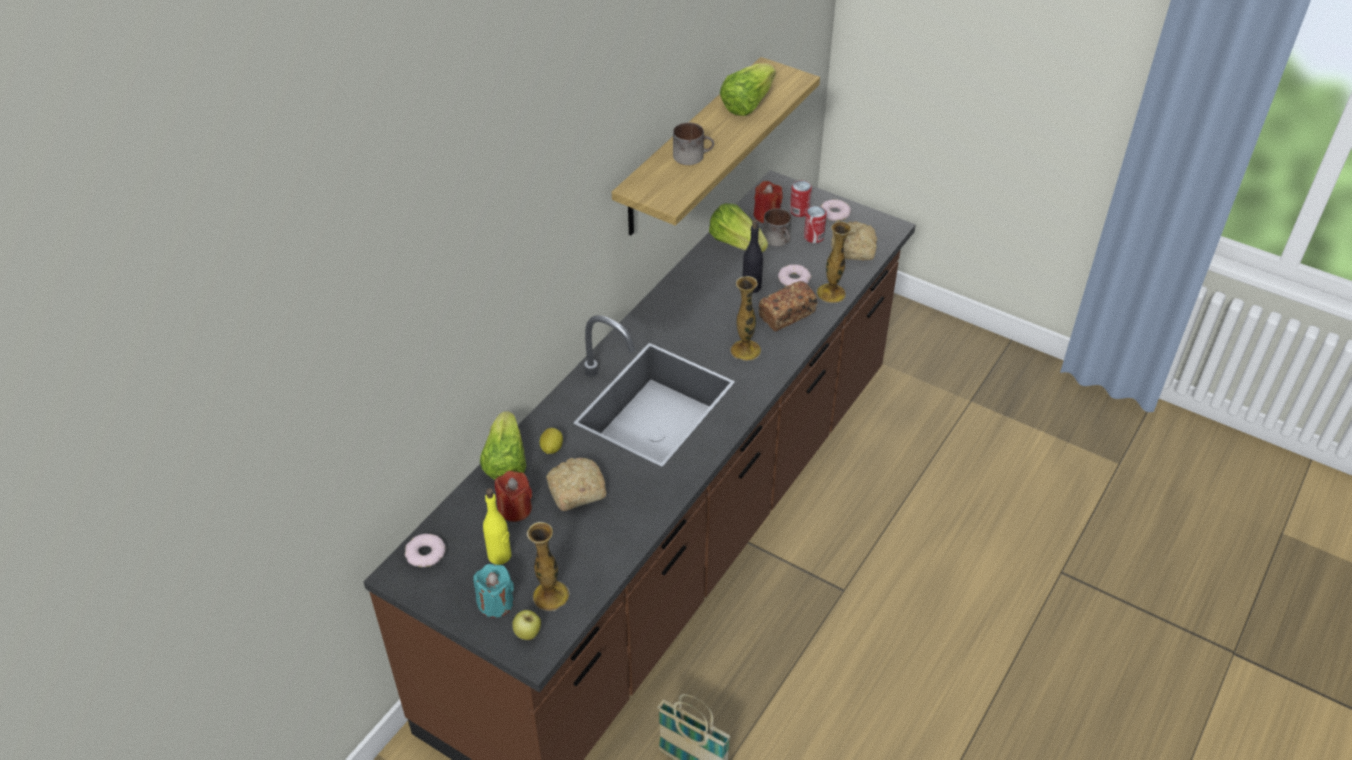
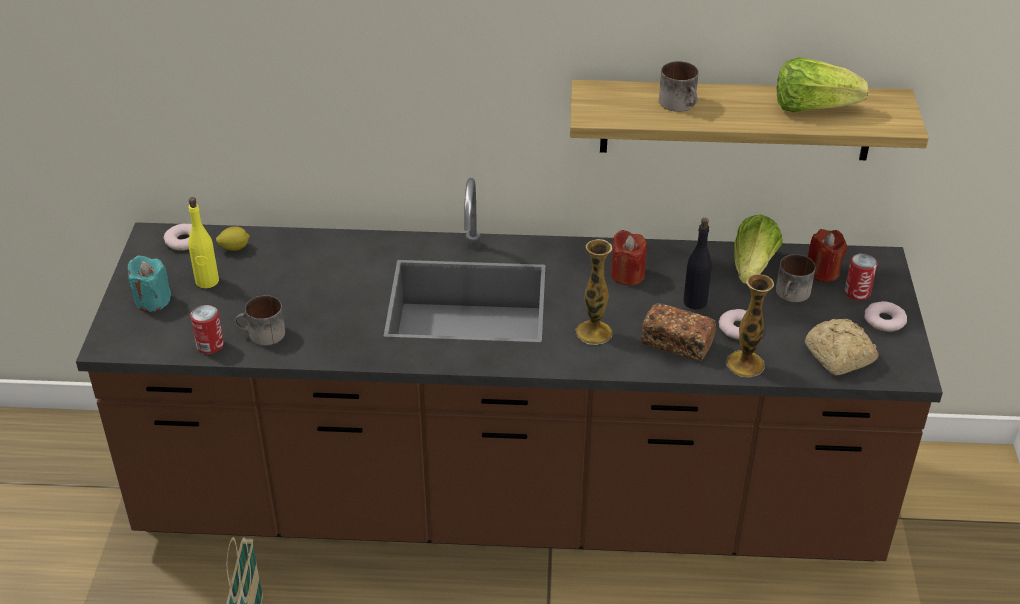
camera: 60 degrees right, 5 degrees down
(505, 461) = (319, 240): lettuce -> none
(515, 509) = (266, 268): red candle -> red candle (627, 274)
(528, 634) = (128, 333): apple -> none
(550, 595) = (179, 328): vase -> none
(551, 449) = (354, 260): lemon -> lemon (234, 248)
(574, 491) = (312, 294): bread -> none
(602, 542) = (261, 335): none -> mug
(813, 237) = (825, 318): can -> can (210, 345)

